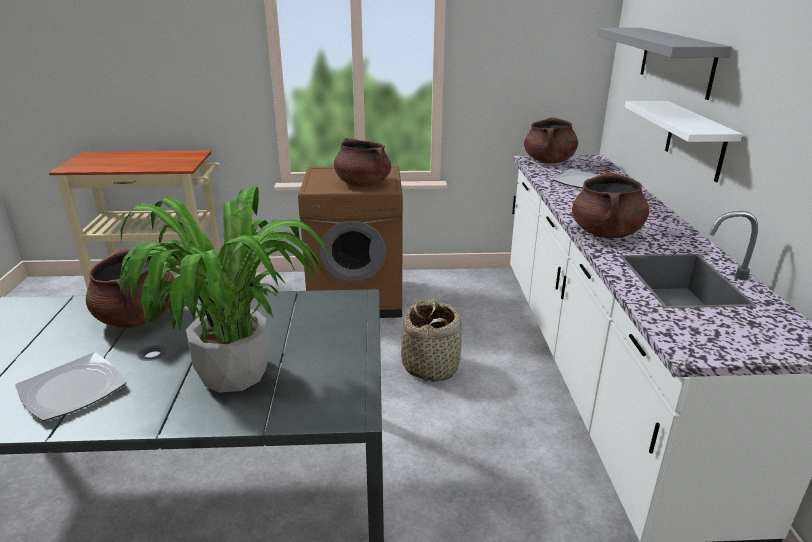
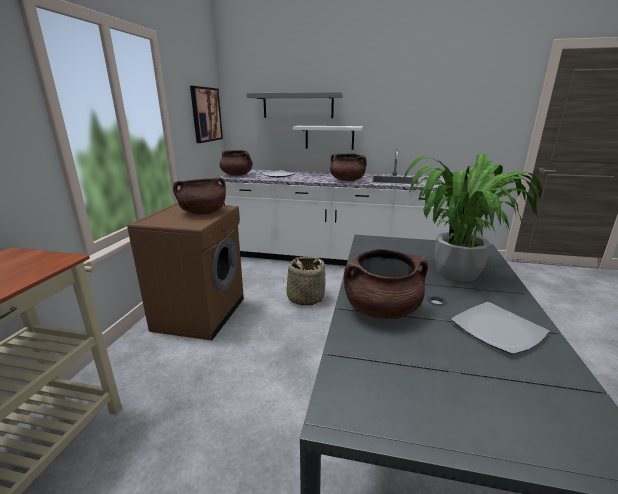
camera: 75 degrees left, 5 degrees down
(549, 57) = (206, 114): none -> picture

